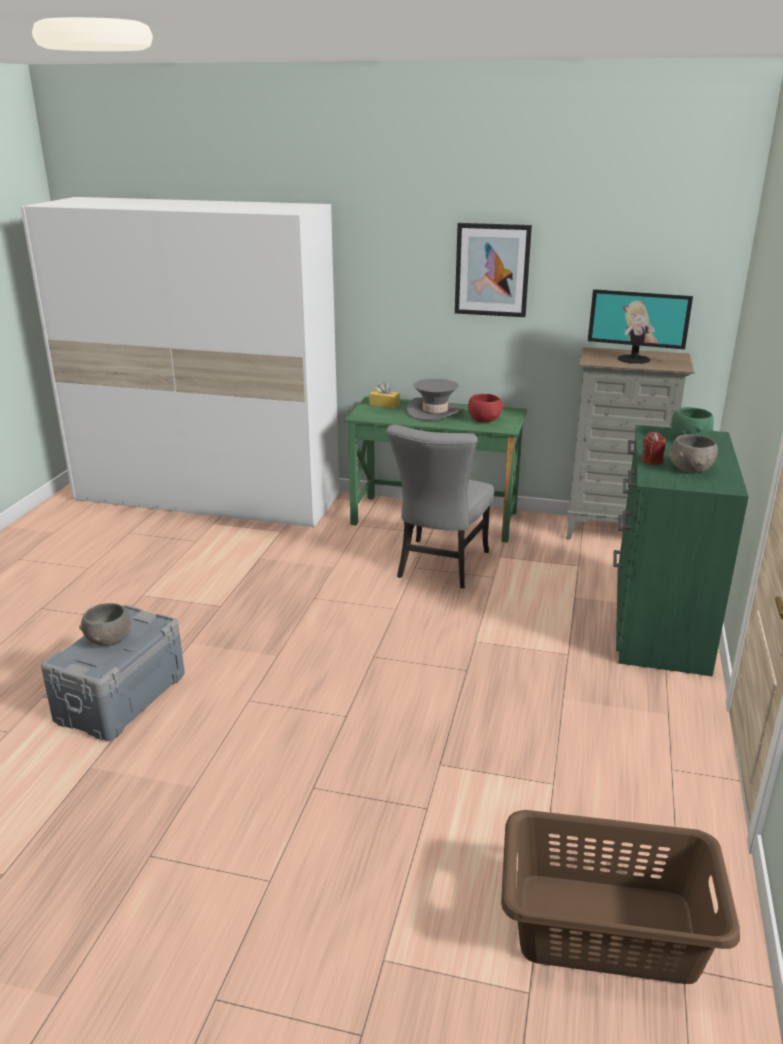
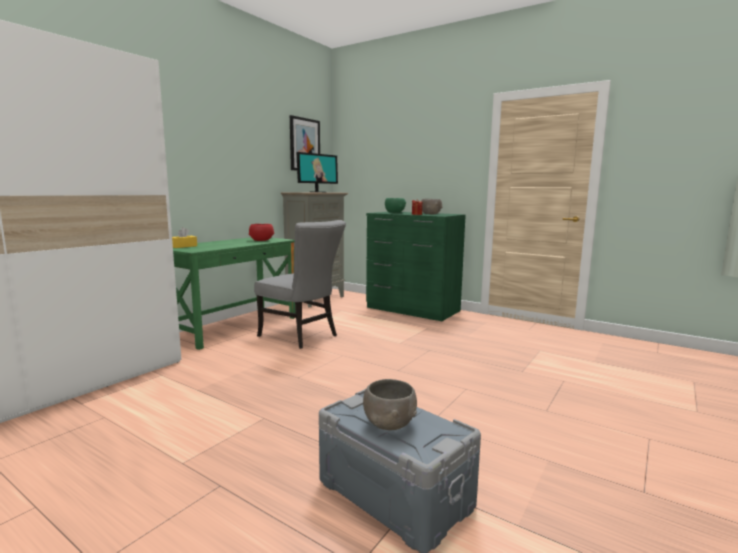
camera: 70 degrees left, 15 degrees down
(435, 412) = (227, 243): grey hat -> none
(492, 270) = (230, 142): picture -> picture (304, 145)
(607, 929) = (641, 360): brown laundry basket -> none

